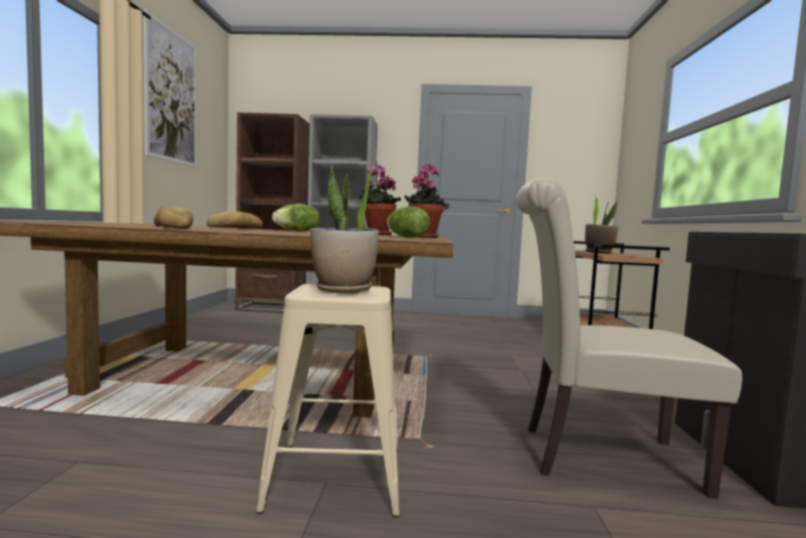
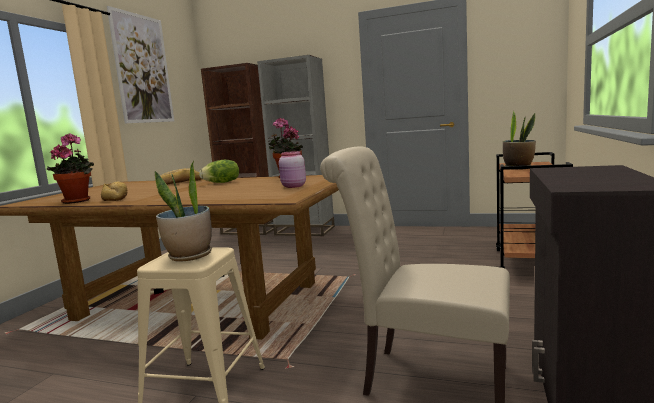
camera: 15 degrees right, 5 degrees up
(406, 237) = (293, 186): lettuce -> pink jar
(424, 237) = (322, 179): potted plant -> potted plant (78, 201)

